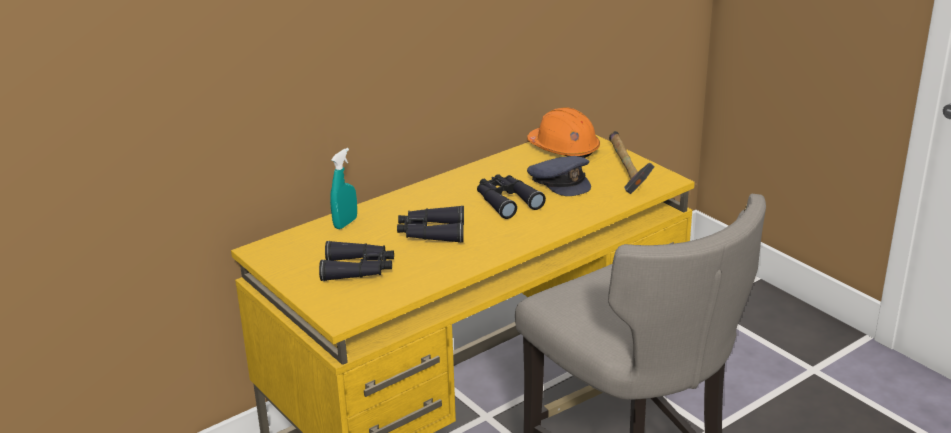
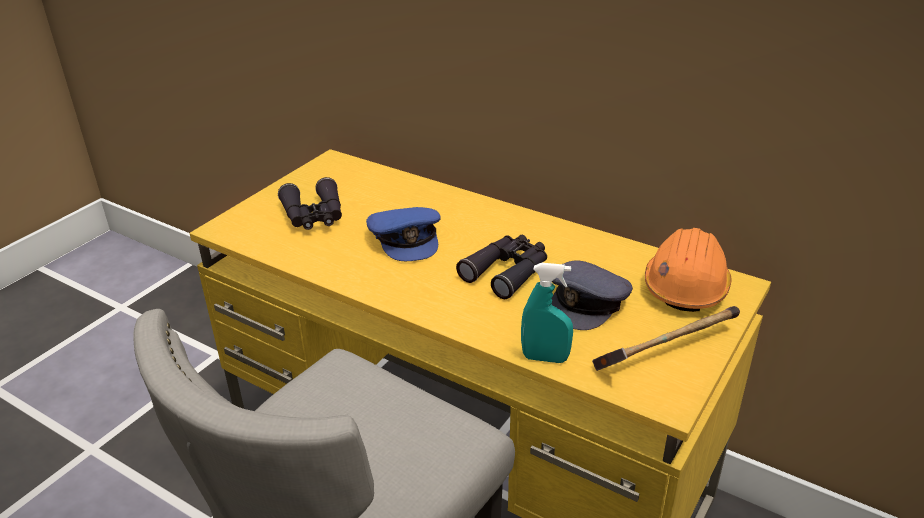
camera: 70 degrees right, 5 degrees up
(345, 223) = (403, 187): turquoise spray bottle -> turquoise spray bottle (545, 358)
(431, 233) = (406, 239): black binoculars -> blue cap

